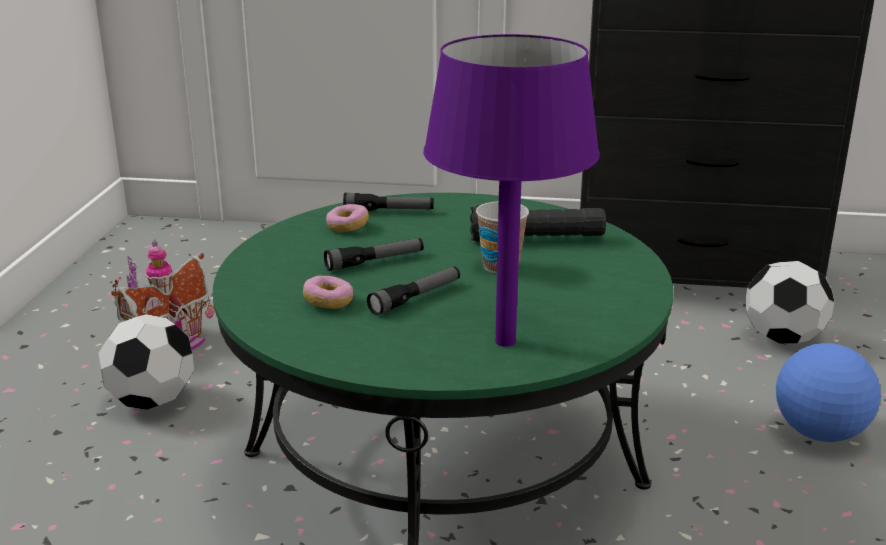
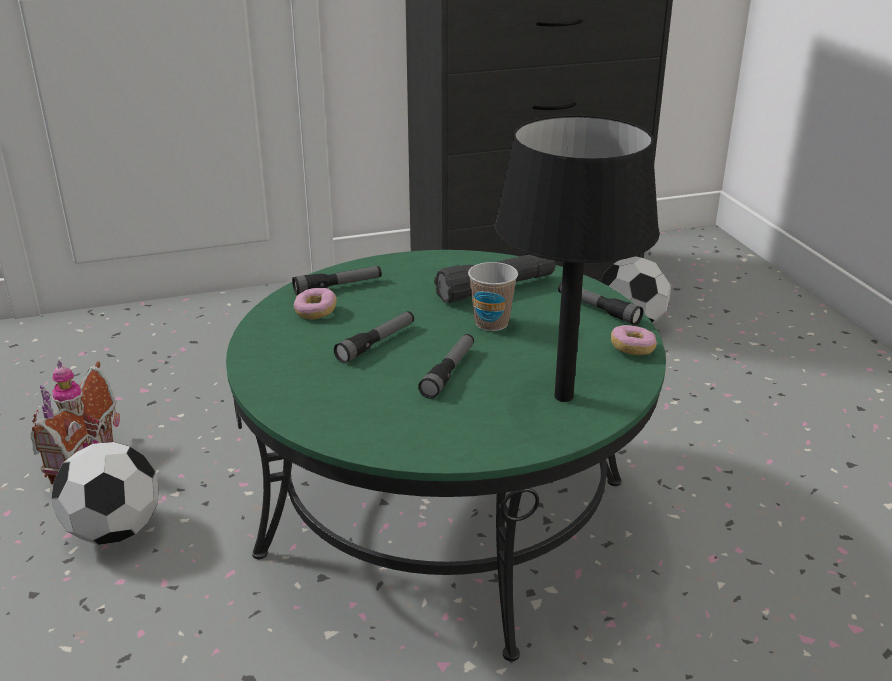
camera: 25 degrees left, 5 degrees up
(328, 302) = (375, 396): donut -> donut (632, 349)
(506, 341) = (564, 396): purple table lamp -> black table lamp
(624, 275) = (597, 309): none -> flashlight
(819, 433) = (708, 399): football -> none

